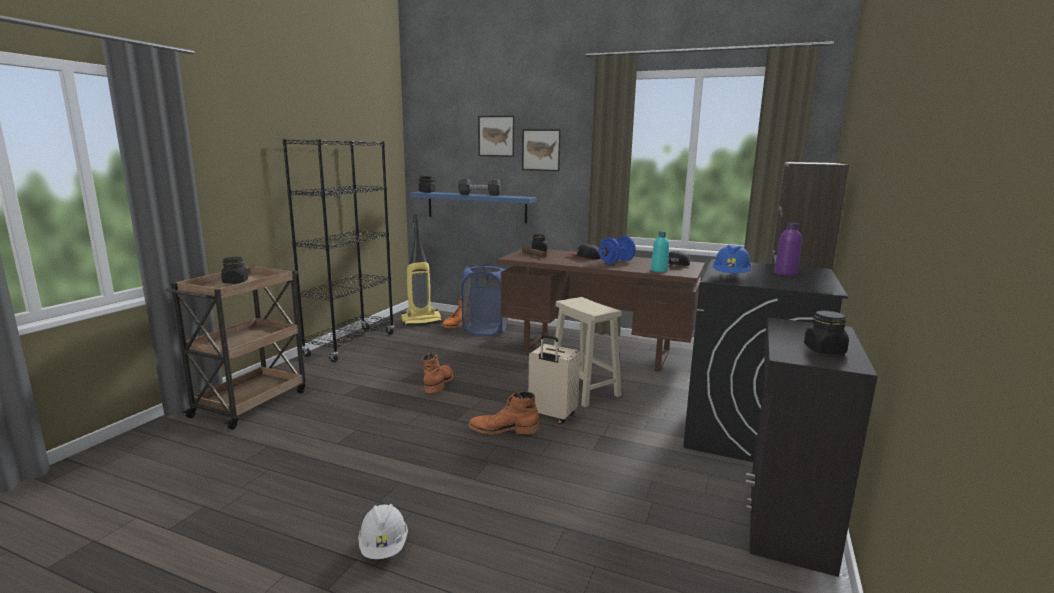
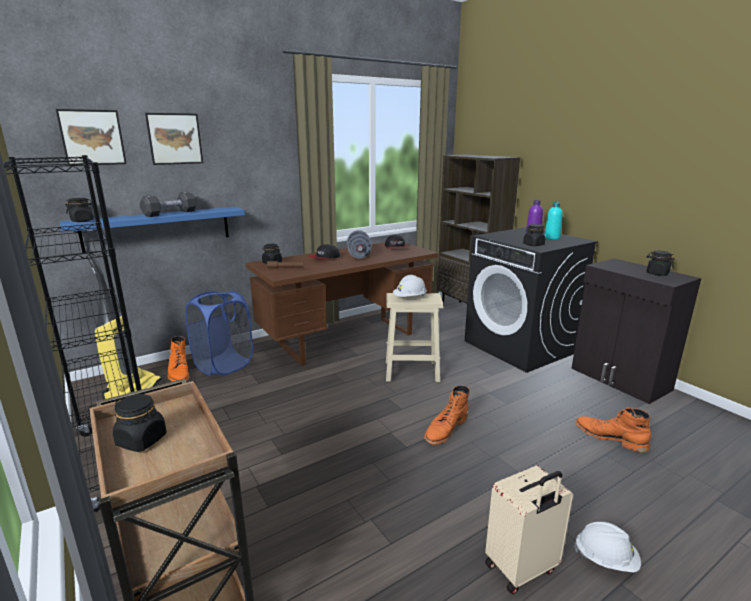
camera: 55 degrees left, 5 degrees up
(439, 383) = (316, 431): orange boot -> orange boot (610, 437)
(541, 150) = (235, 153): picture -> picture (92, 137)
(551, 416) = (441, 400): beige suitcase -> beige suitcase (521, 569)
(583, 305) = (410, 298): none -> white hard hat
(616, 262) = (359, 255): blue dumbbell -> grey dumbbell
(659, 270) = (404, 254): turquoise bottle -> turquoise bottle (552, 238)
(730, 277) = (533, 245): blue hard hat -> black jar

